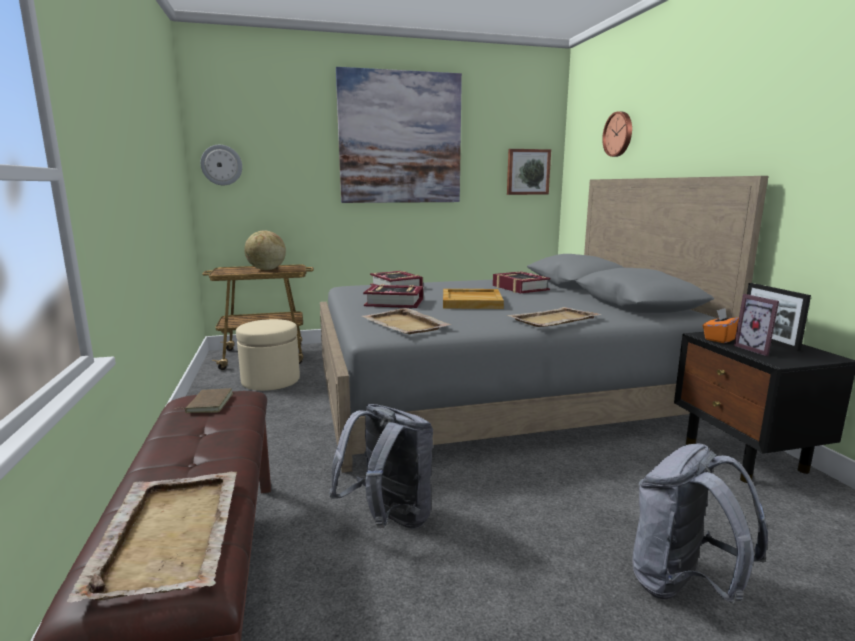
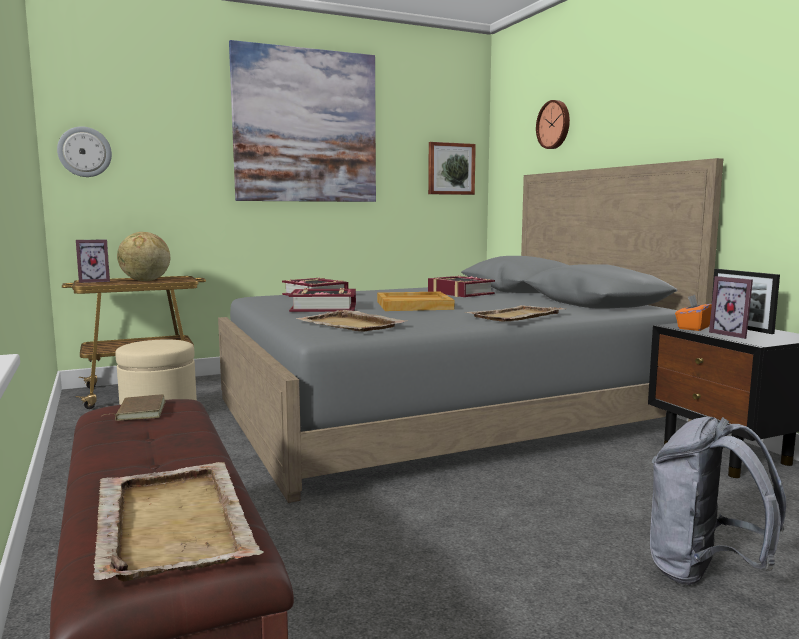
camera: 10 degrees left, 5 degrees down
(228, 269) = (95, 281): none -> picture frame
(388, 520) = (363, 544): grey backpack -> none

